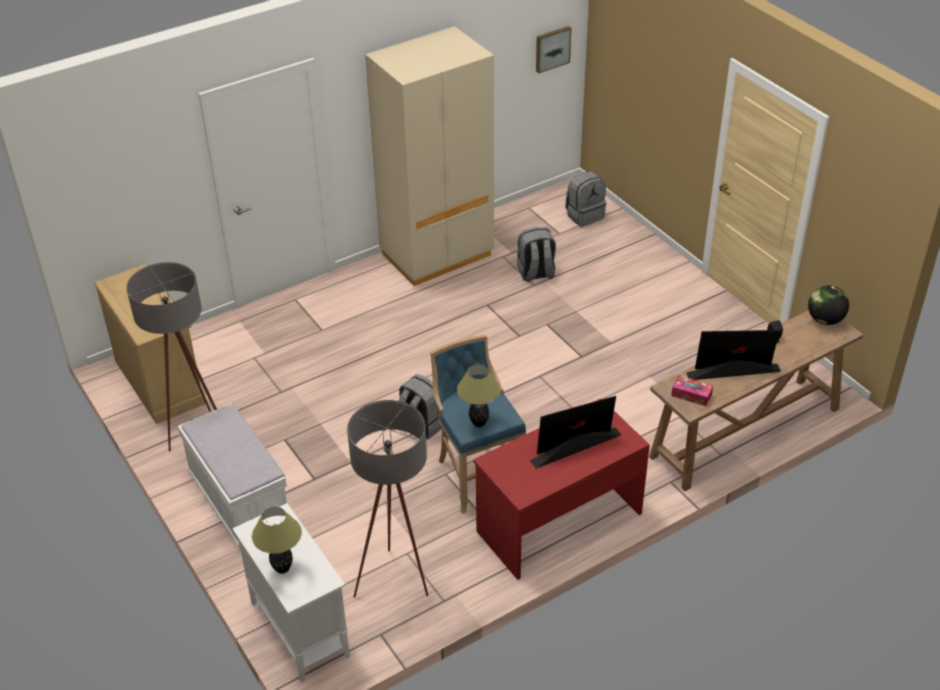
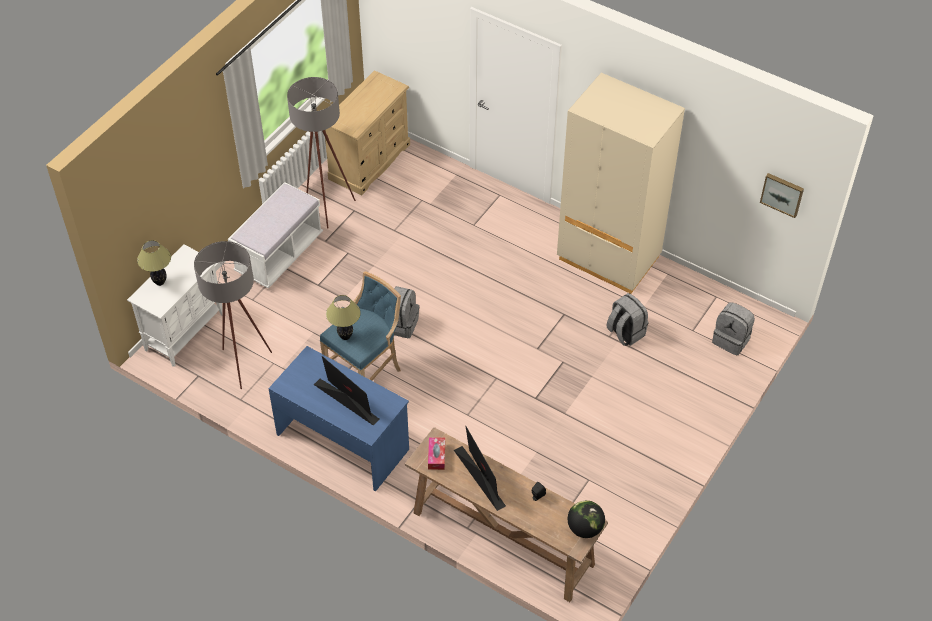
camera: 65 degrees right, 10 degrees up
(558, 521) = (343, 441): red desk -> blue desk

